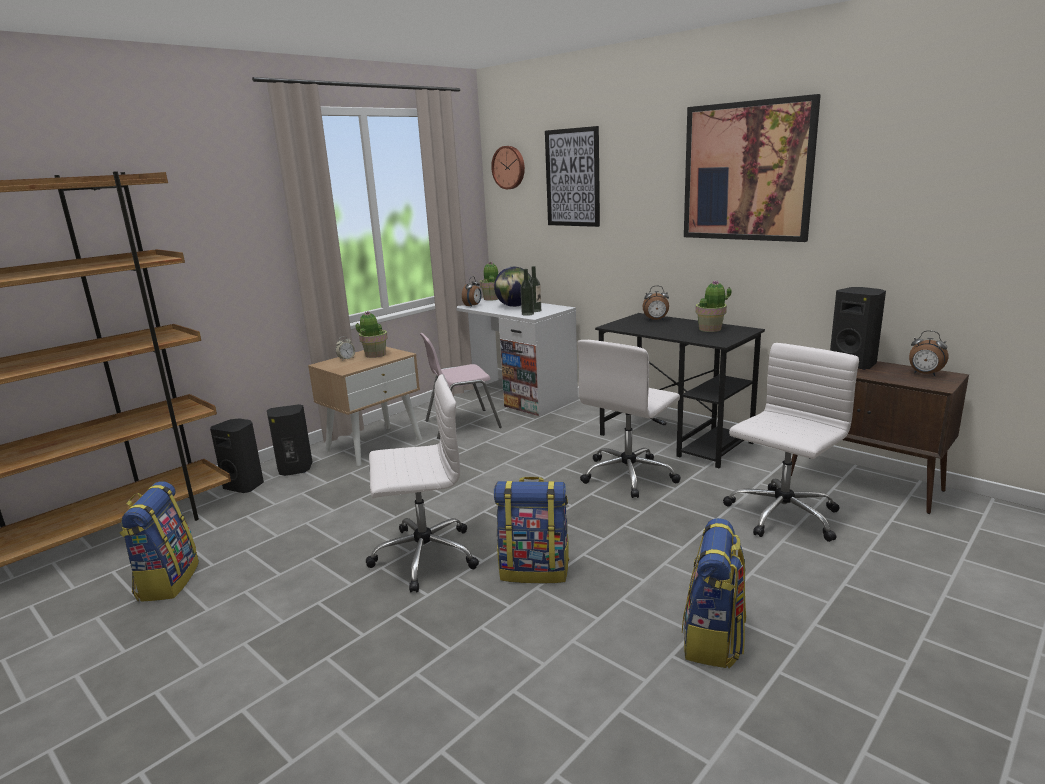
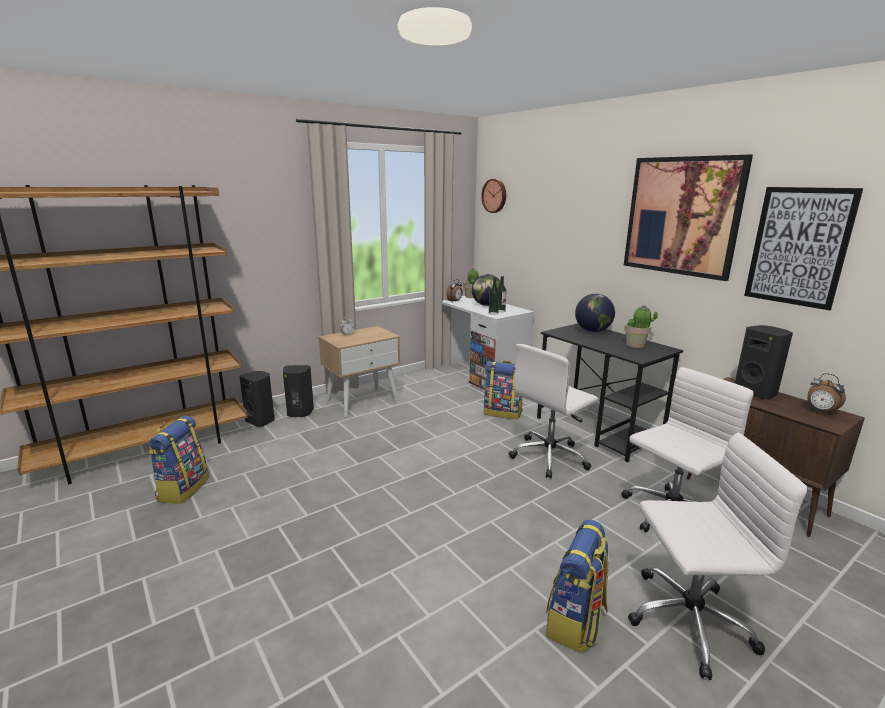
camera: 10 degrees right, 0 degrees up
(375, 355) = (369, 333): potted plant -> none
(423, 556) = (366, 501): white office chair -> white office chair (686, 620)
(461, 424) = (431, 393): pink chair -> none
(535, 570) = (448, 529): backpack -> backpack (503, 412)
(572, 178) = (541, 208): picture -> picture (798, 247)
(656, 320) = (593, 331): alarm clock -> globe

